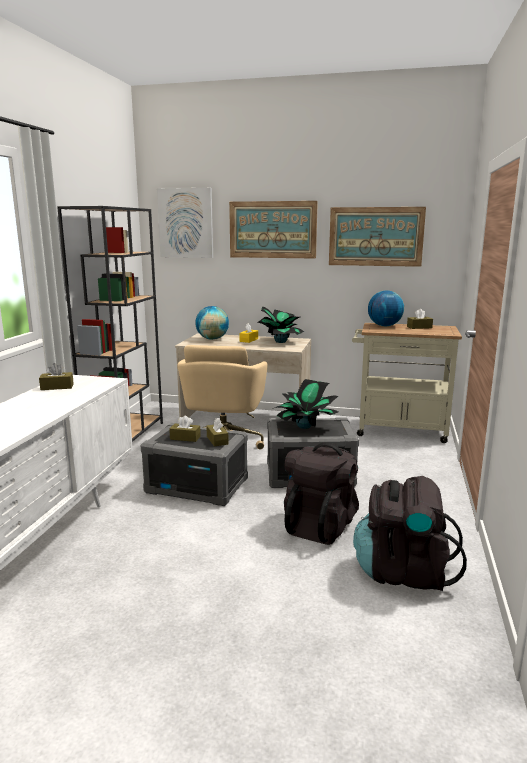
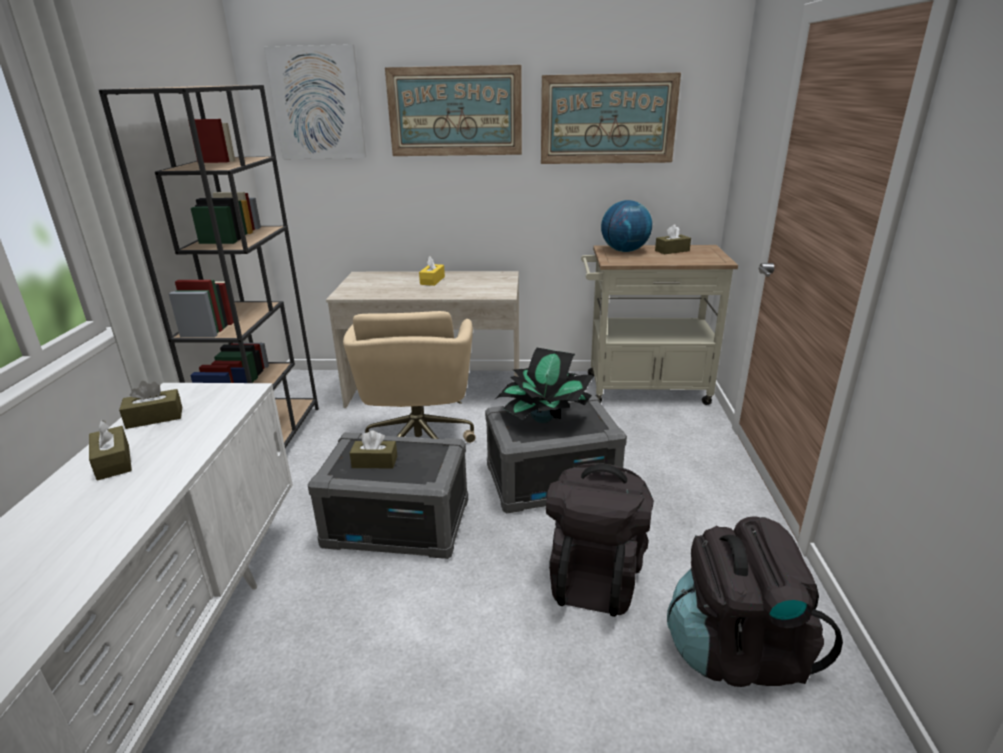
camera: 10 degrees left, 10 degrees up
(212, 339) = (378, 282): globe -> none
(217, 440) = (425, 462): brown tissue box -> brown tissue box (113, 462)
(280, 341) = (479, 280): potted plant -> none

